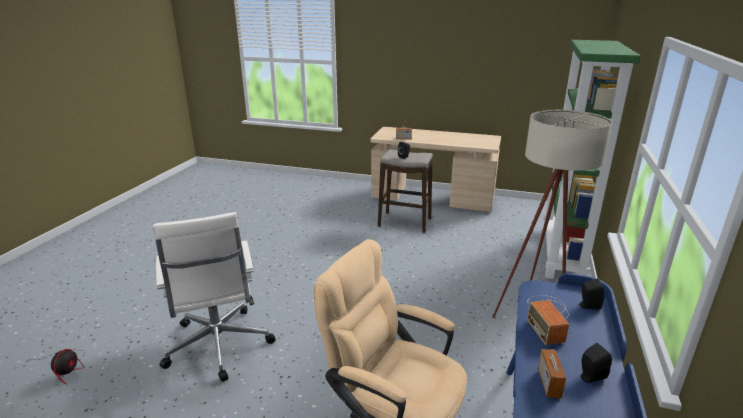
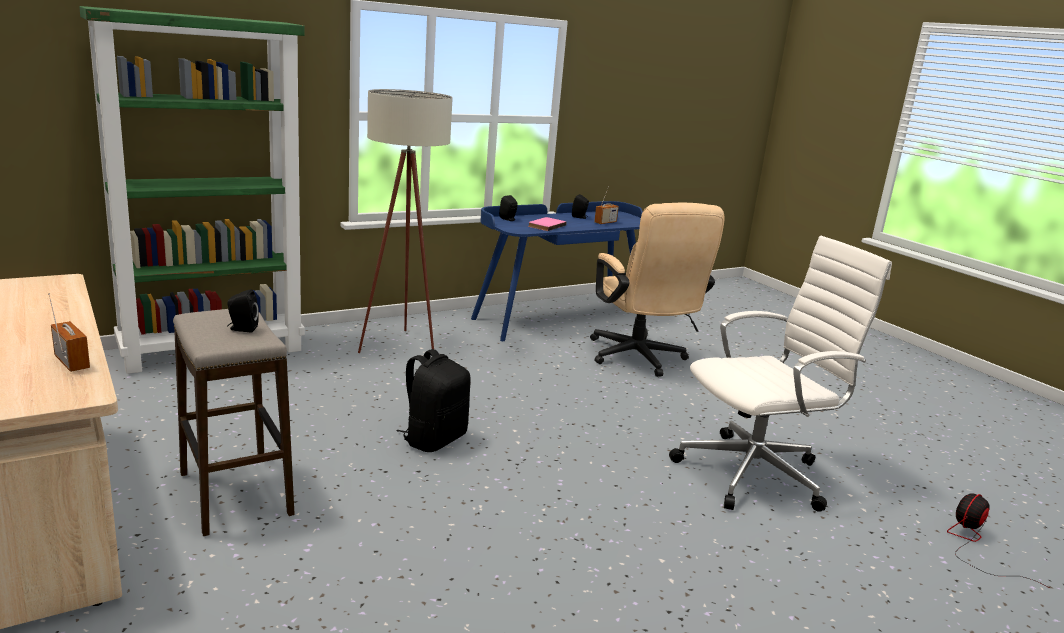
camera: 140 degrees left, 5 degrees down
(218, 346) = (756, 474): white office chair -> white office chair turned 45 degrees clockwise
(392, 271) = (434, 439): none -> black backpack
(548, 317) = (545, 225): radio -> pink book

